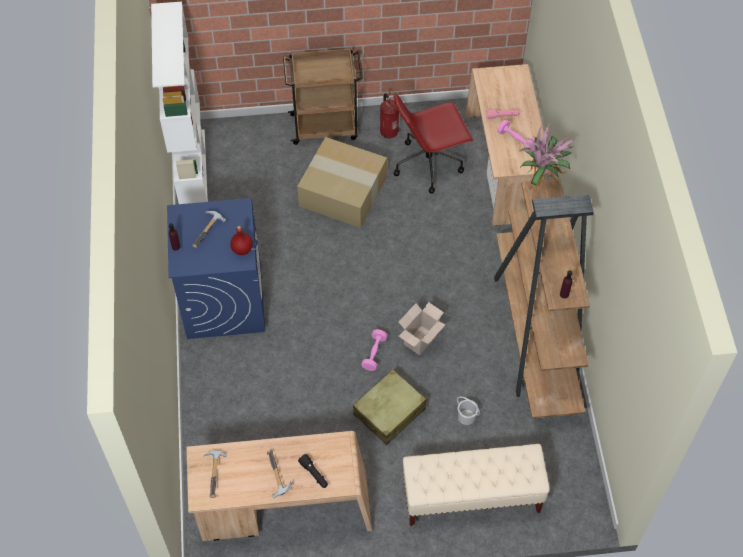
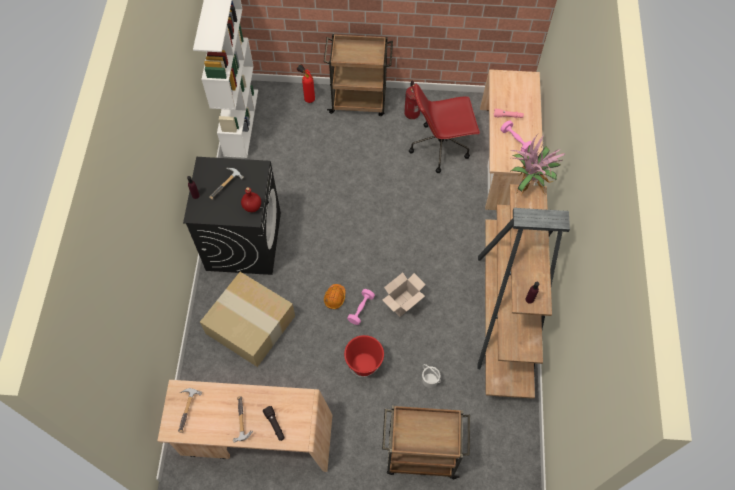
camera: 10 degrees right, 5 degrees up
(224, 300) = (243, 241): blue washing machine -> black washing machine
(265, 131) = (308, 98): none -> fire extinguisher
(342, 346) = (335, 298): none -> orange hard hat
(344, 191) = (364, 160): cardboard box -> cardboard box (252, 324)
(389, 412) = (364, 364): beige suitcase -> red bucket
(471, 497) = (420, 455): beige bench -> brown cart

